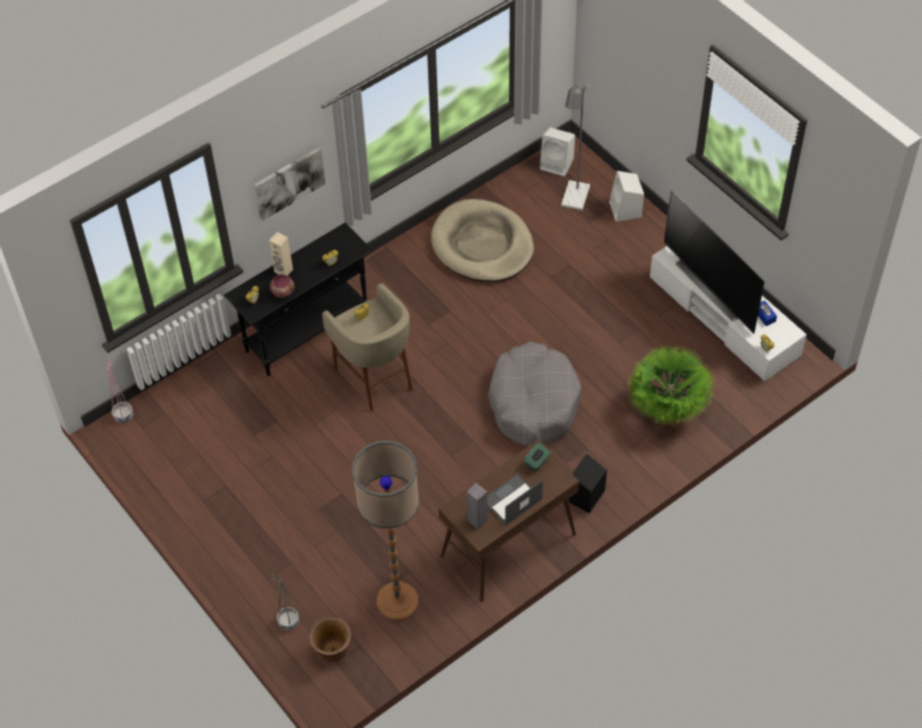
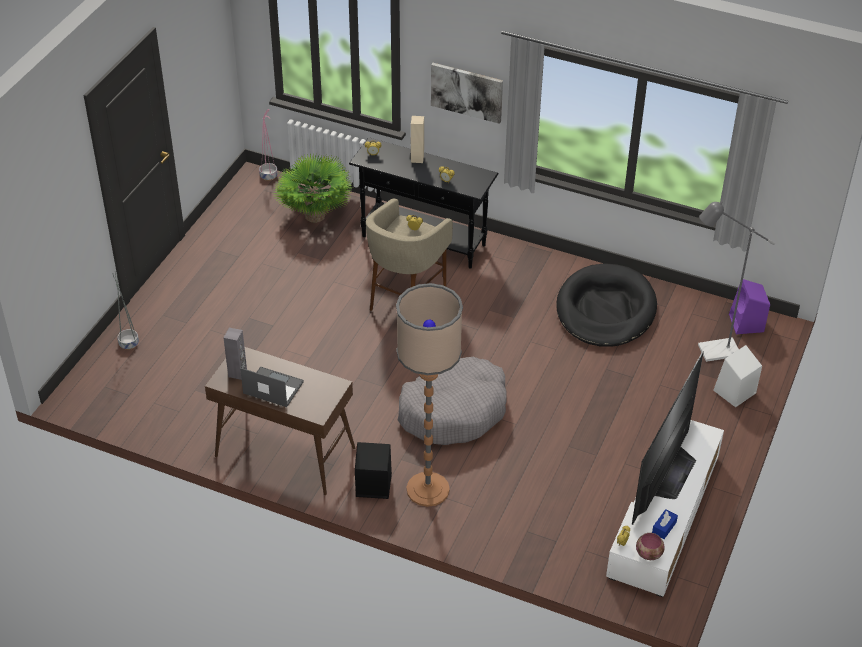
camera: 60 degrees right, 10 degrees down
(283, 292) = (394, 167): bowl -> bowl (649, 554)
(333, 651) = (115, 381): brown planter -> none
(397, 601) = (185, 401): floor lamp -> floor lamp (427, 489)
(482, 245) = (605, 310): beige dog bed -> black dog bed
(537, 462) = (325, 389): green tissue box -> none
(557, 163) = (746, 324): white speaker -> purple speaker
(667, 409) = (515, 511): potted plant -> potted plant (314, 215)

